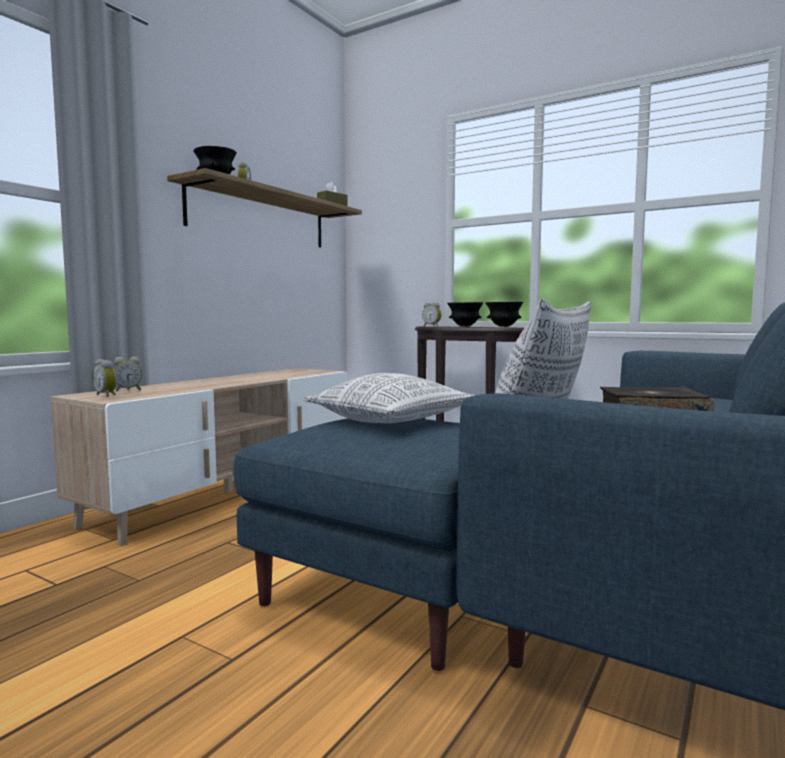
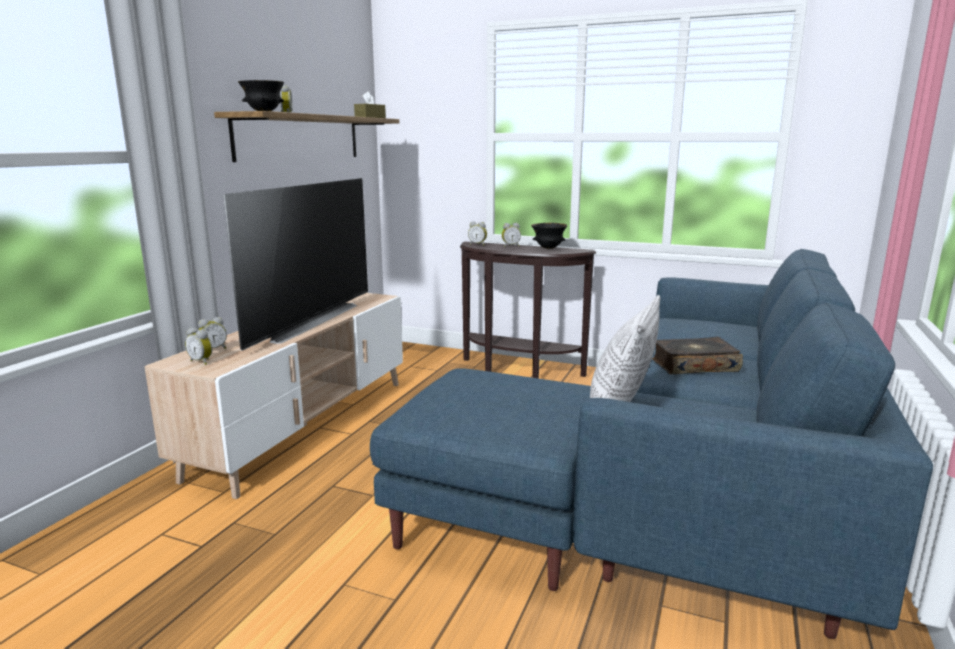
camera: 10 degrees left, 10 degrees up
(239, 380) = (306, 320): none -> television
(391, 421) = (488, 385): pillow -> none
(465, 326) = (510, 246): black bowl -> alarm clock

